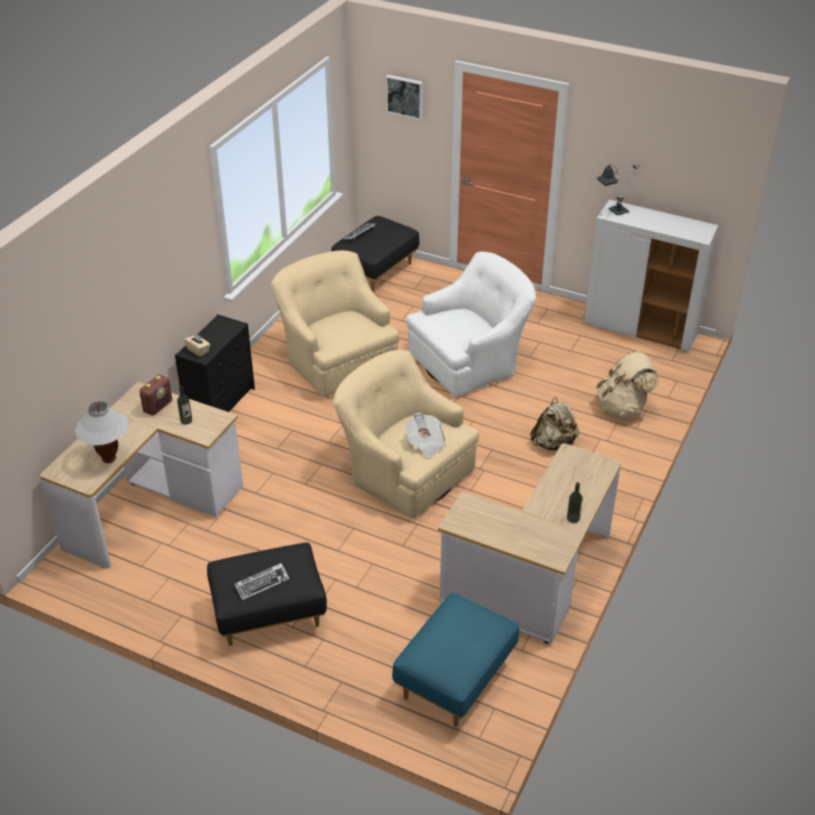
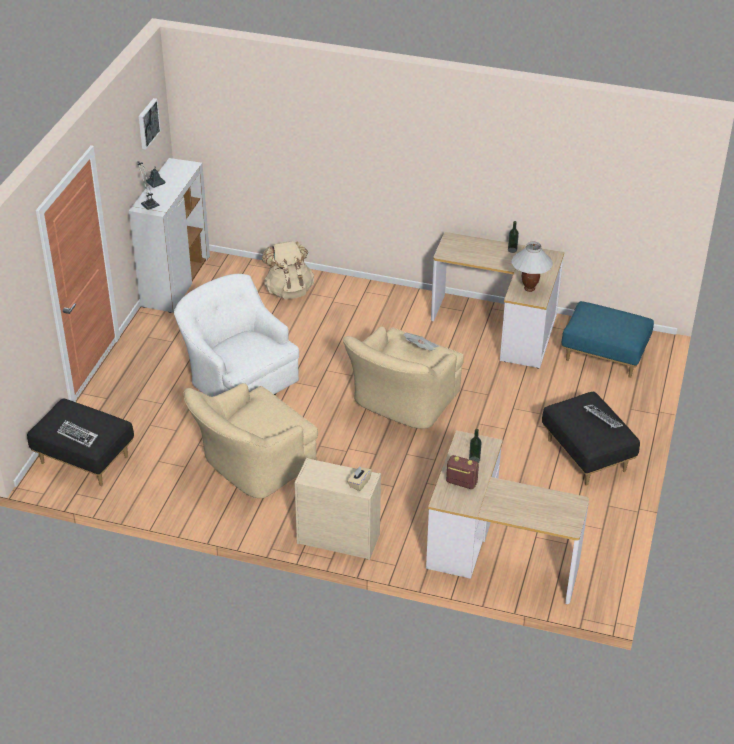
camera: 100 degrees left, 0 degrees up
(109, 459) = (541, 497): white table lamp -> white table lamp (529, 288)
(221, 404) = (337, 538): black dresser -> beige dresser
(405, 96) = (18, 287): picture -> picture (147, 123)
(553, 443) = (344, 324): beige backpack -> none

